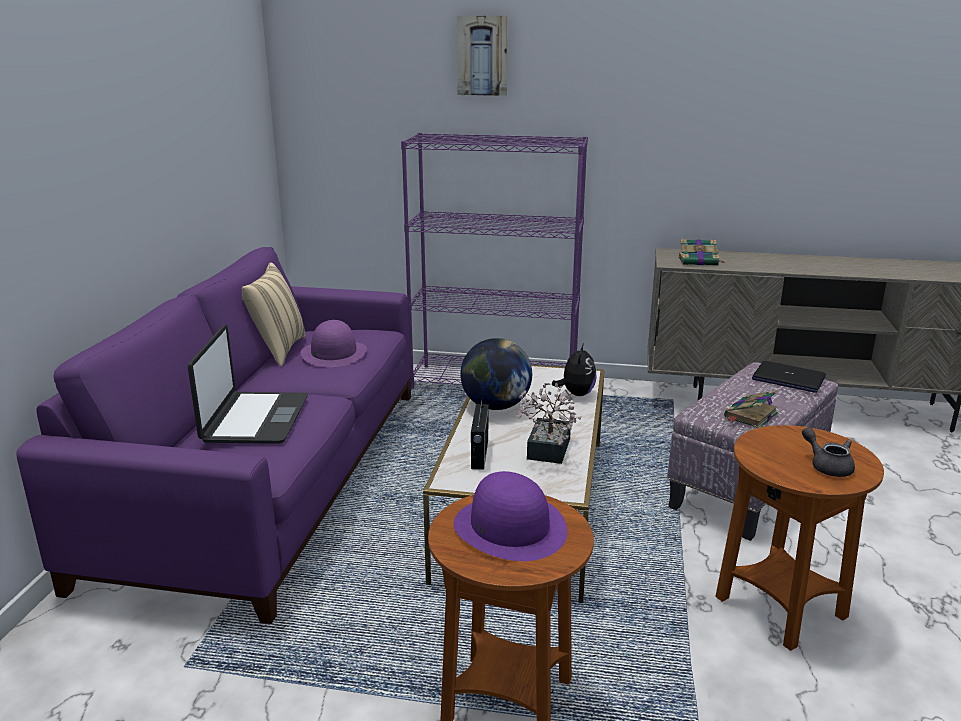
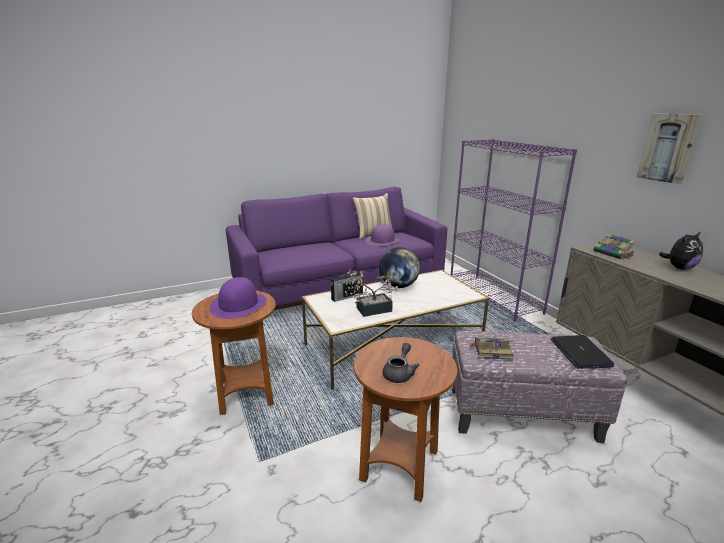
camera: 55 degrees right, 0 degrees up
(254, 419) = (306, 249): laptop -> none
(482, 55) = (529, 92): picture -> picture (668, 148)
(576, 394) = (444, 299): plush toy -> plush toy (679, 268)

